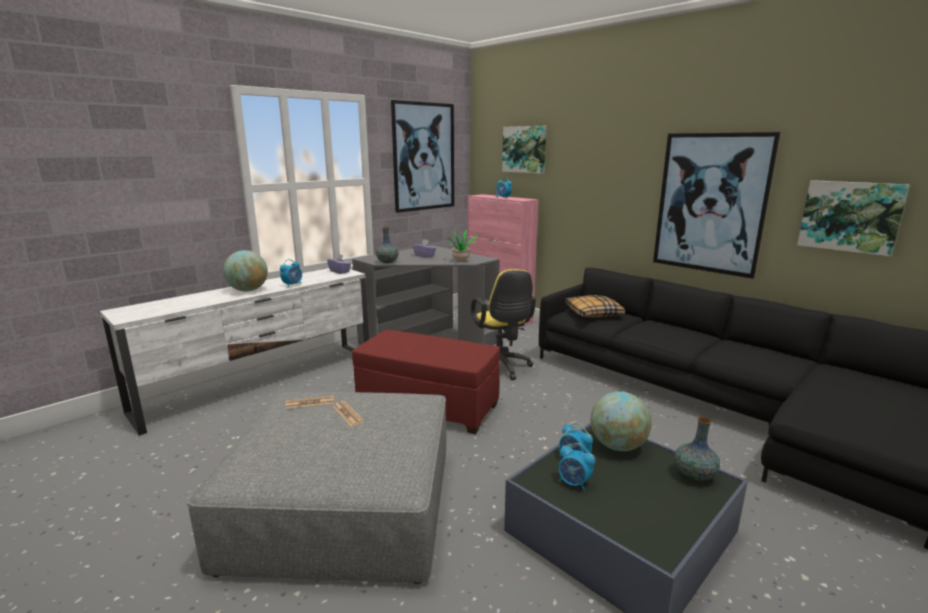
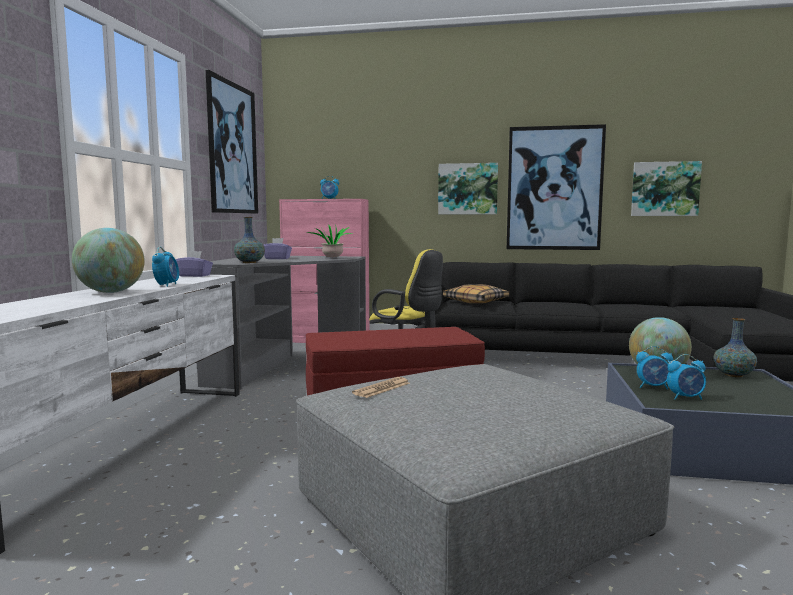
camera: 35 degrees left, 10 degrees down
(348, 414) = (450, 385): newspaper -> none
(524, 149) = (344, 147): picture -> picture (467, 189)

